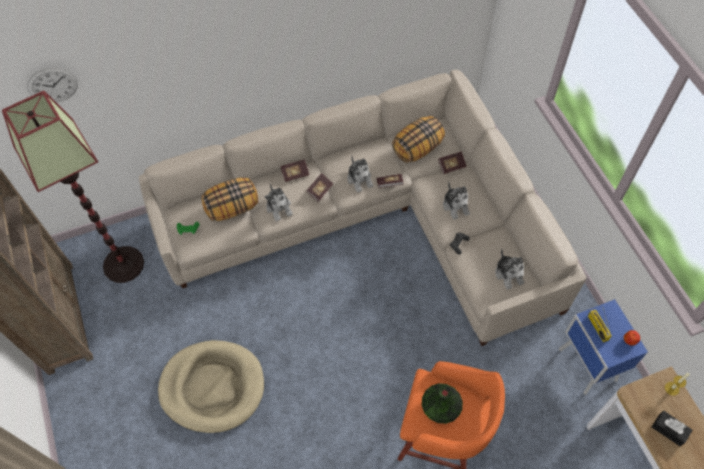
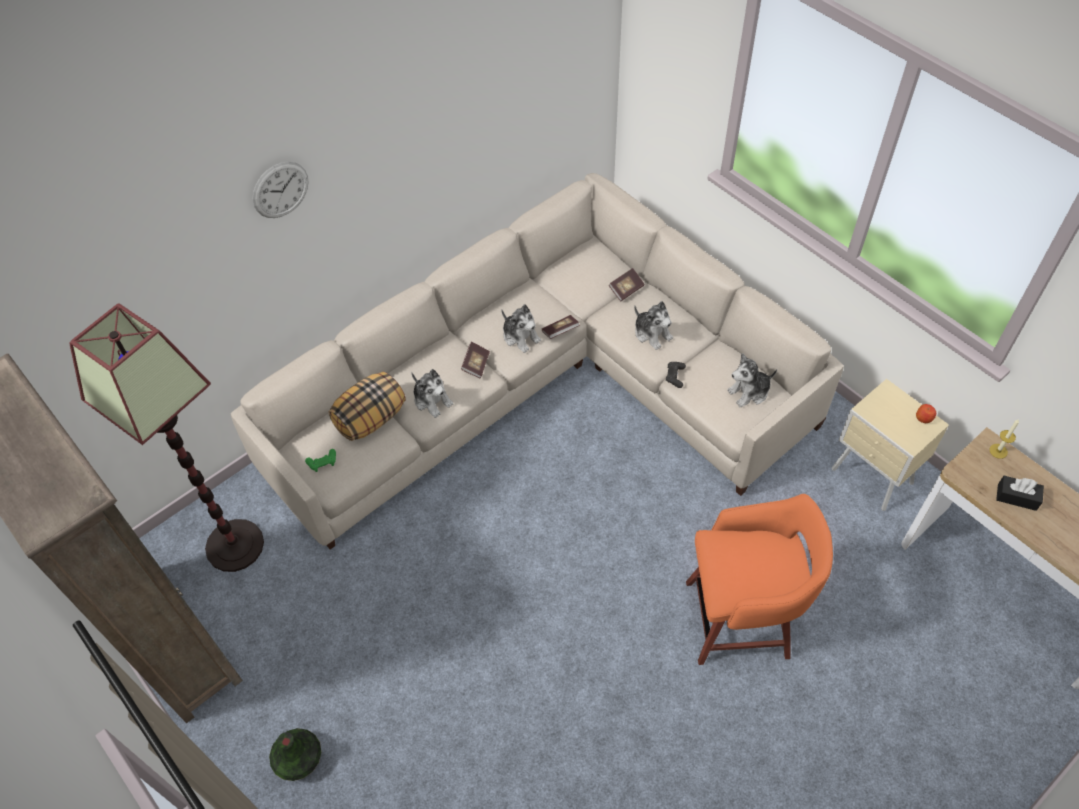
camera: 20 degrees left, 5 degrees down
(52, 85) = (112, 302): wall clock -> wall clock (280, 190)
(212, 387) = (423, 660): beige dog bed -> none
(295, 174) = (435, 354): book -> none
(417, 148) = (576, 281): pillow -> none
(440, 408) = (745, 565): vase -> vase (299, 760)
(509, 274) = (749, 392): plush toy -> plush toy turned 105 degrees clockwise
(587, 366) = (872, 478): blue nightstand -> beige nightstand
(597, 327) = (881, 416): radio -> none

